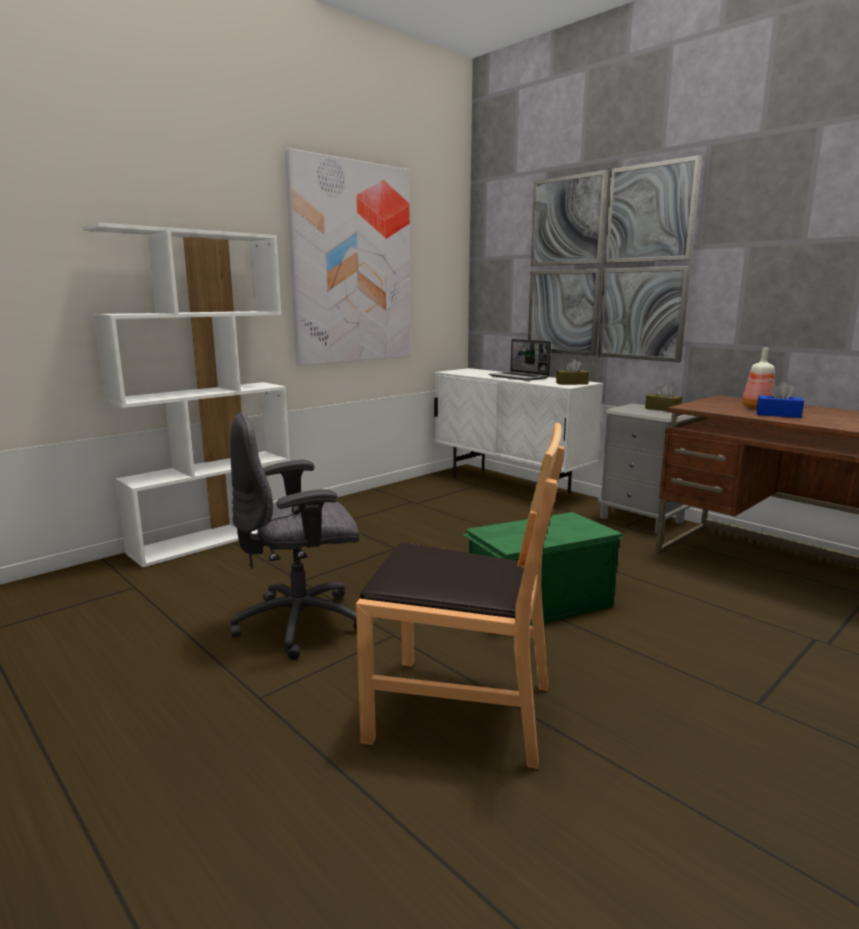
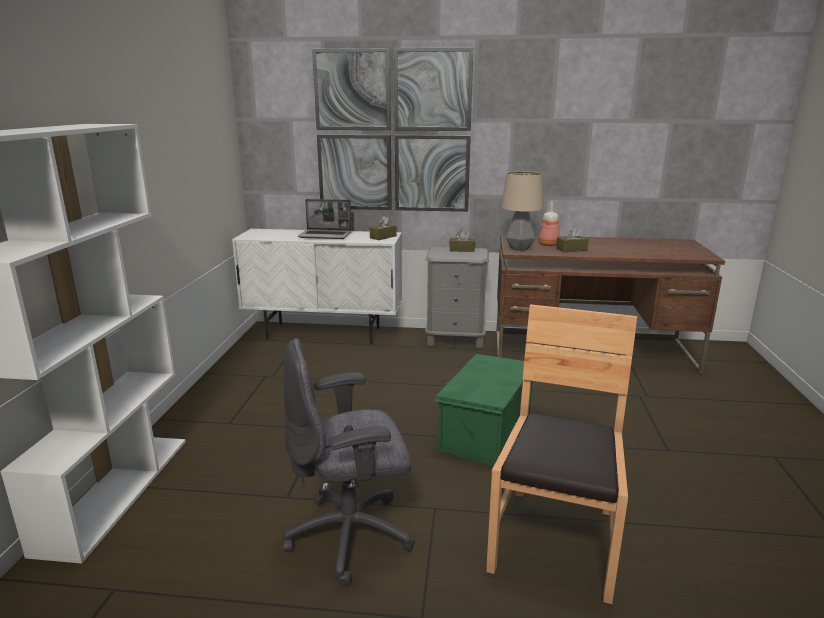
camera: 40 degrees left, 5 degrees up
(302, 623) = (352, 535): grey office chair -> grey office chair turned 45 degrees clockwise
(352, 264) = (163, 139): picture -> none
(460, 710) = (555, 541): brown chair -> brown chair turned 45 degrees counterclockwise
(704, 406) = (519, 248): none -> table lamp
(778, 414) = (571, 249): blue tissue box -> brown tissue box

